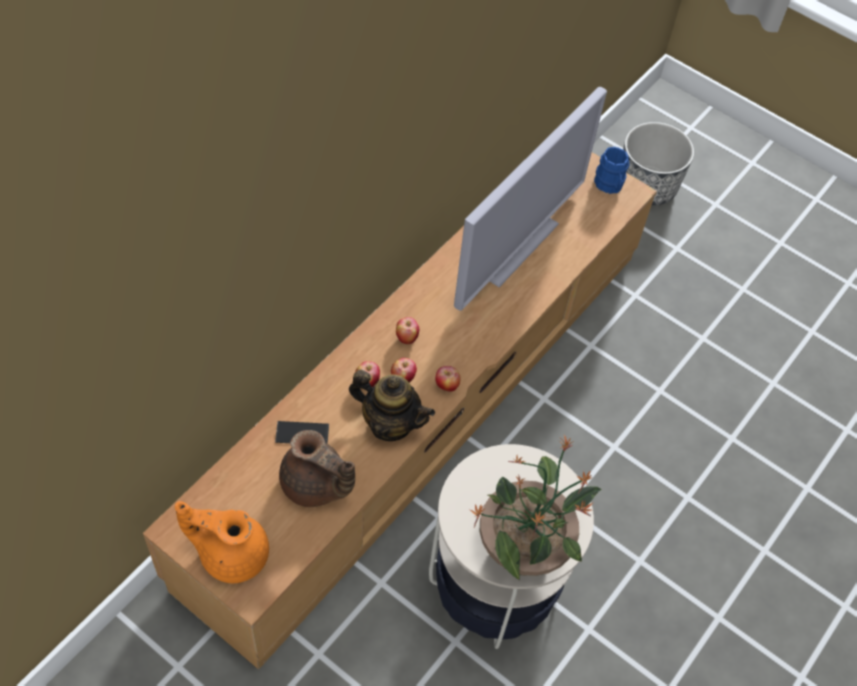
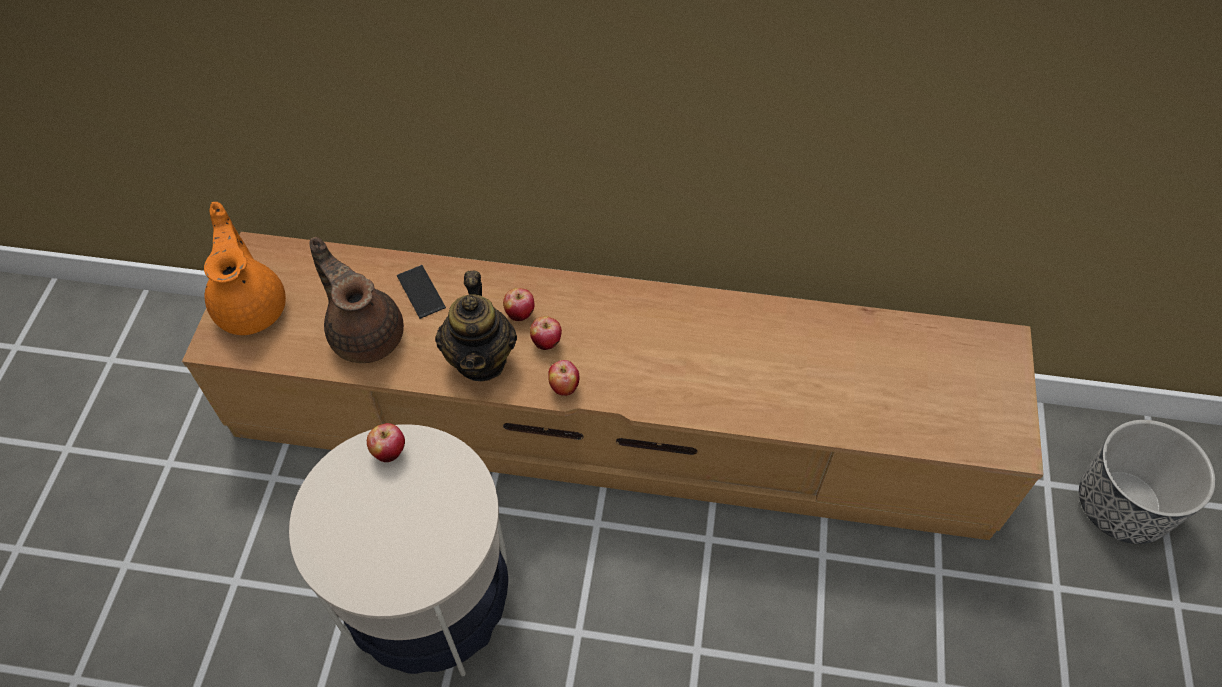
camera: 65 degrees right, 0 degrees up
(315, 485) = (366, 333): brown teapot -> brown teapot turned 135 degrees clockwise
(406, 338) = (601, 320): apple -> apple (389, 451)
(514, 245) = (812, 359): television -> none
(524, 548) = (350, 545): potted plant -> none
(609, 186) = (997, 416): blue mug -> none

